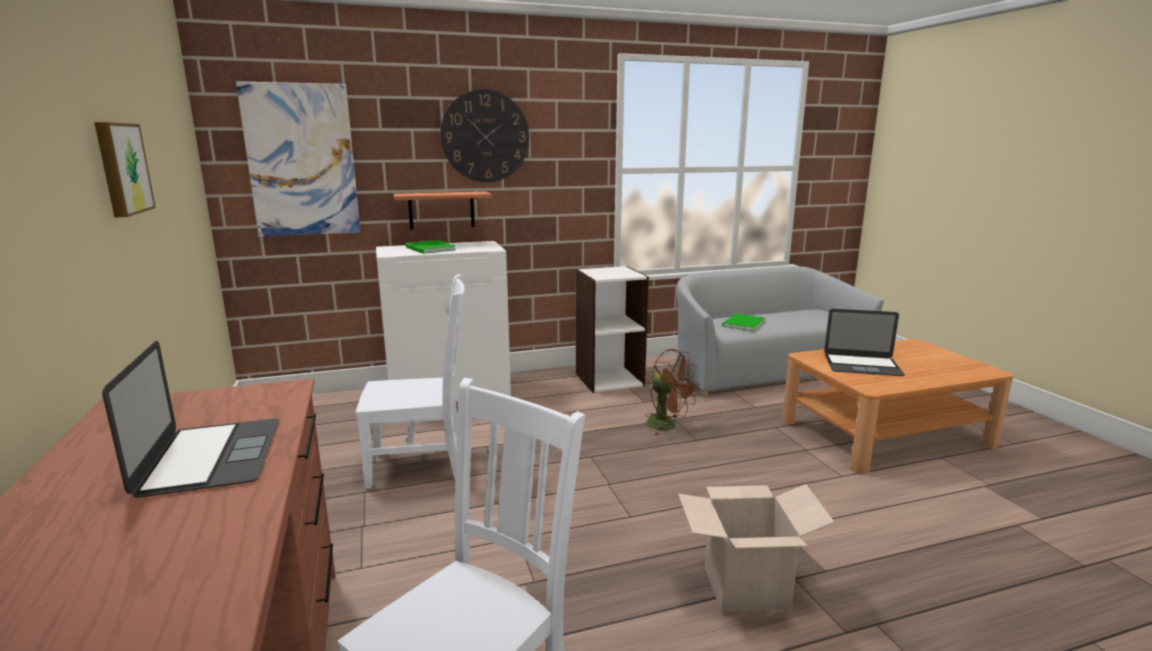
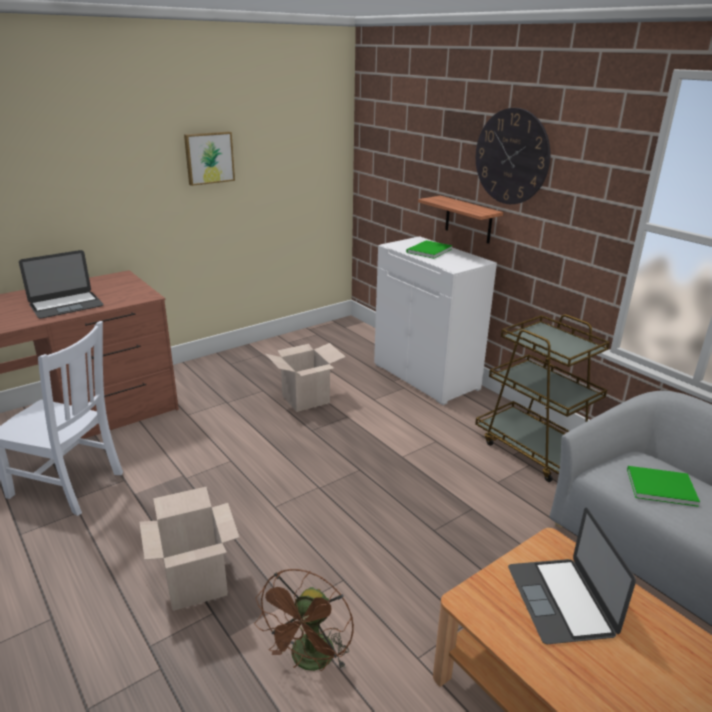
camera: 70 degrees right, 10 degrees up
(302, 161) = (395, 155): picture -> none
(422, 464) = (306, 399): white chair -> cardboard box
(609, 379) = (534, 450): white bookcase -> brown cart
(668, 425) = (452, 506): brown fan -> brown fan (310, 661)

